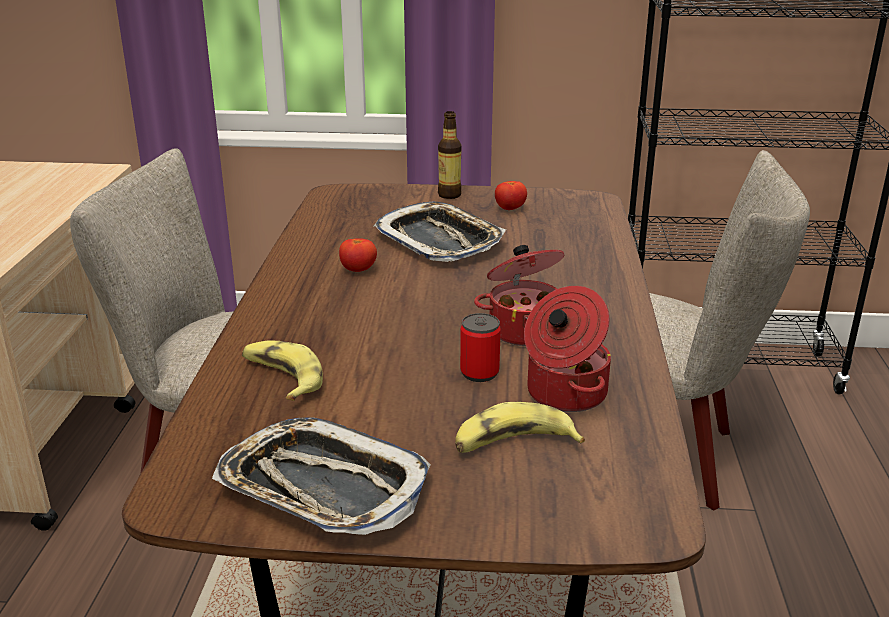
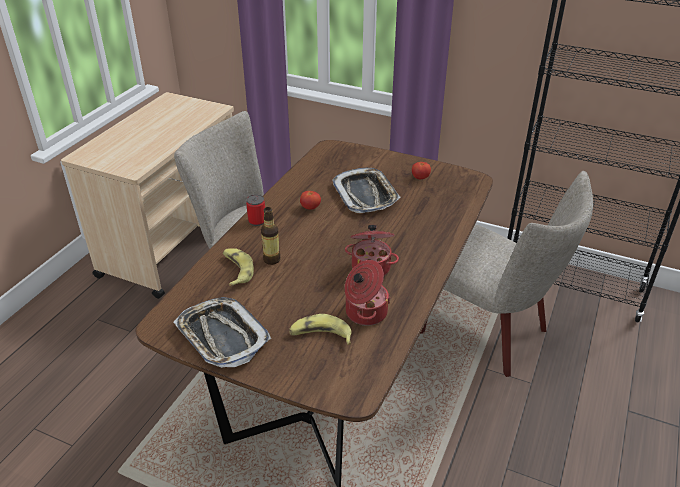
camera: 20 degrees right, 10 degrees up
(449, 195) = (392, 160): bottle -> bottle (271, 260)
(479, 373) = (331, 289): can -> can (257, 221)

